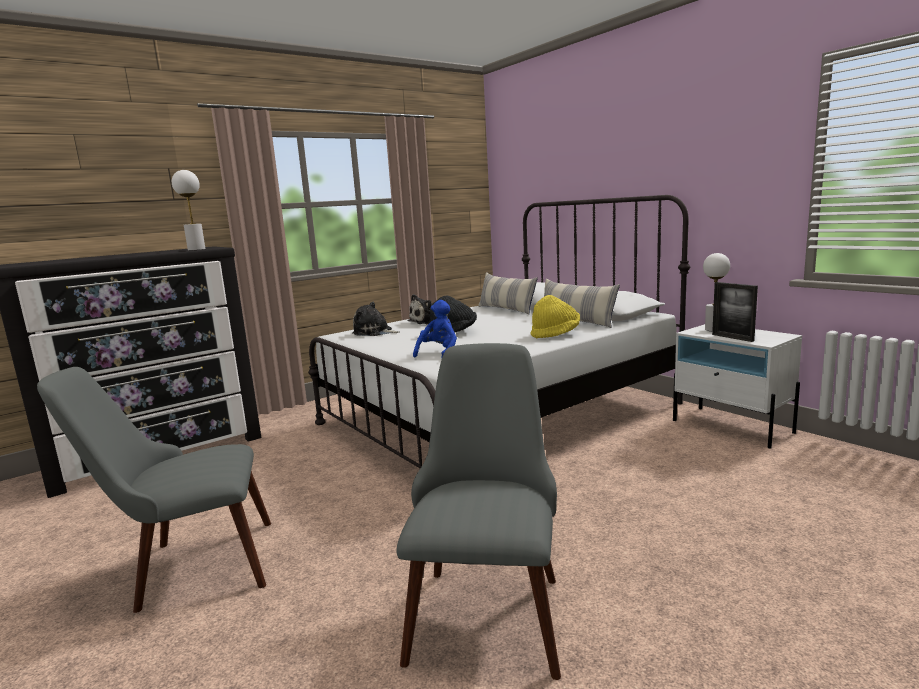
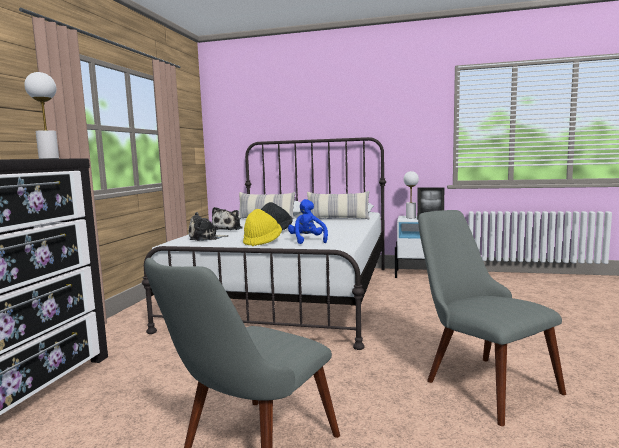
camera: 40 degrees left, 5 degrees down
(555, 334) = (347, 225): yellow hat -> yellow hat (262, 242)

